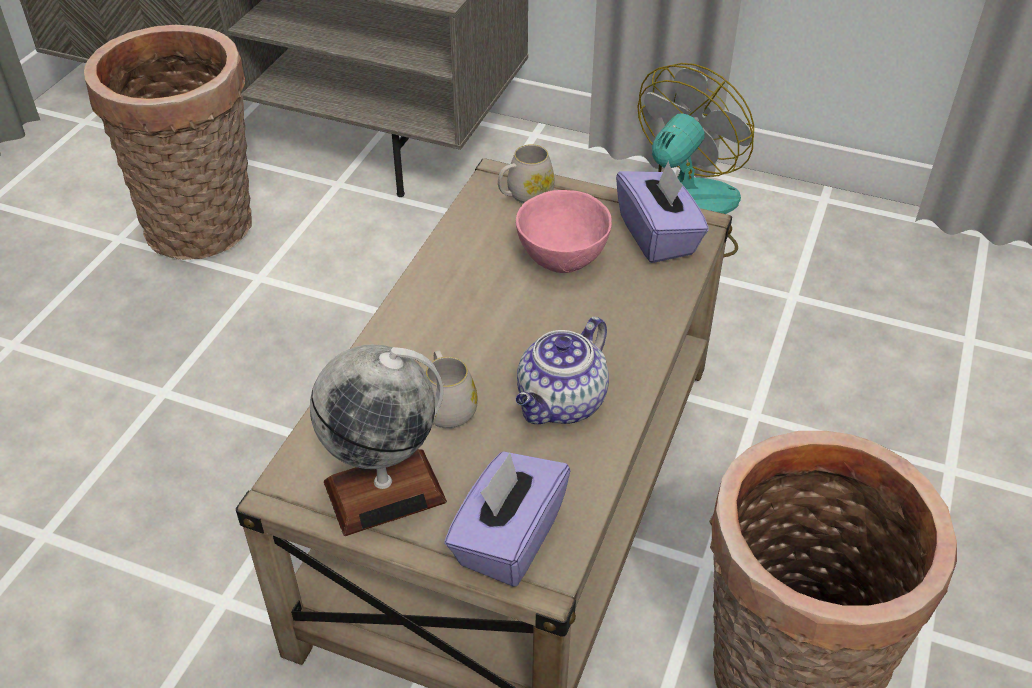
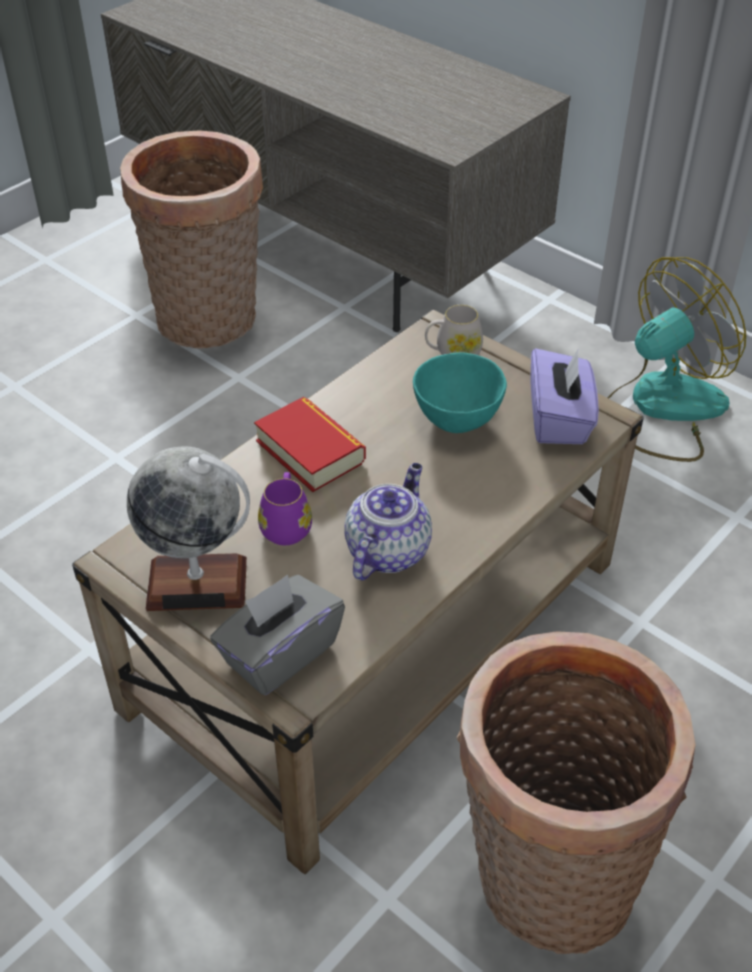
camera: 20 degrees right, 0 degrees up
(433, 326) = (310, 451): none -> book
(447, 406) = (286, 525): white mug -> purple mug
(508, 539) = (280, 653): purple tissue box -> grey tissue box
(561, 404) = (387, 550): teapot -> teapot turned 150 degrees clockwise
(562, 258) = (458, 419): pink bowl -> turquoise bowl

